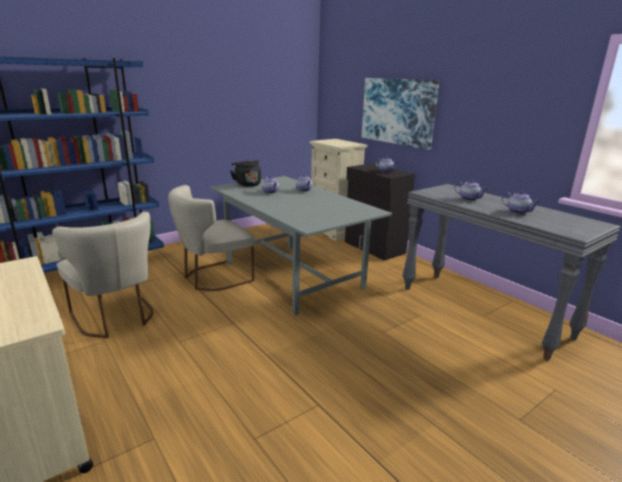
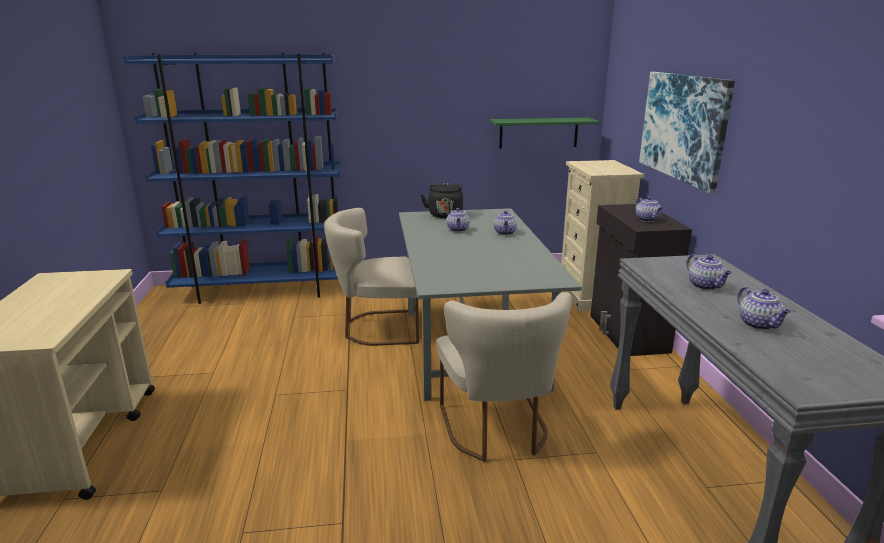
camera: 30 degrees right, 0 degrees up
(116, 318) = (244, 351): beige chair -> beige chair (497, 431)
(281, 123) = (538, 133): none -> green shelf

